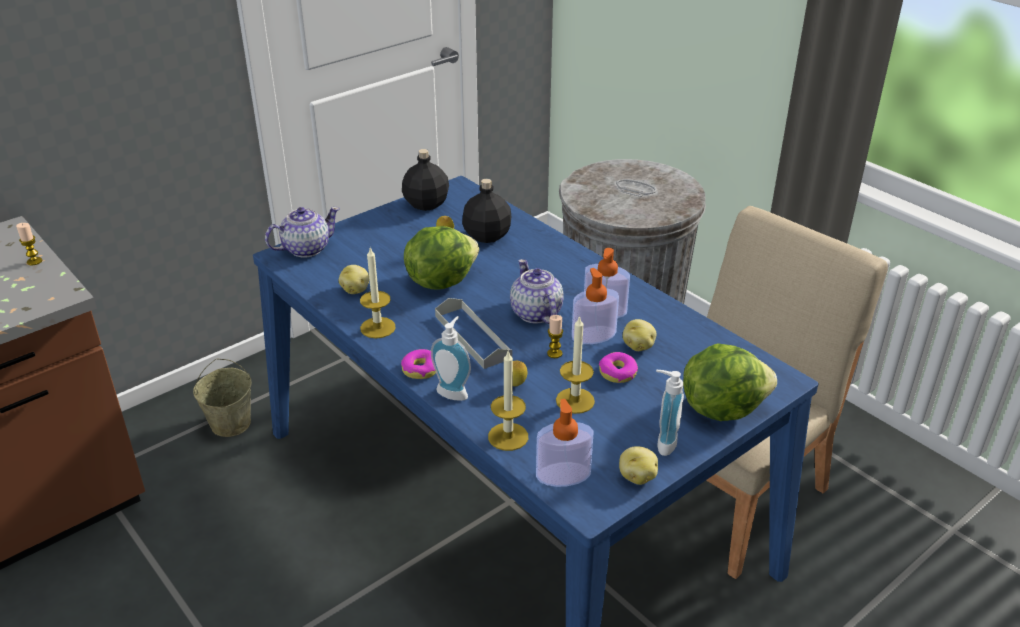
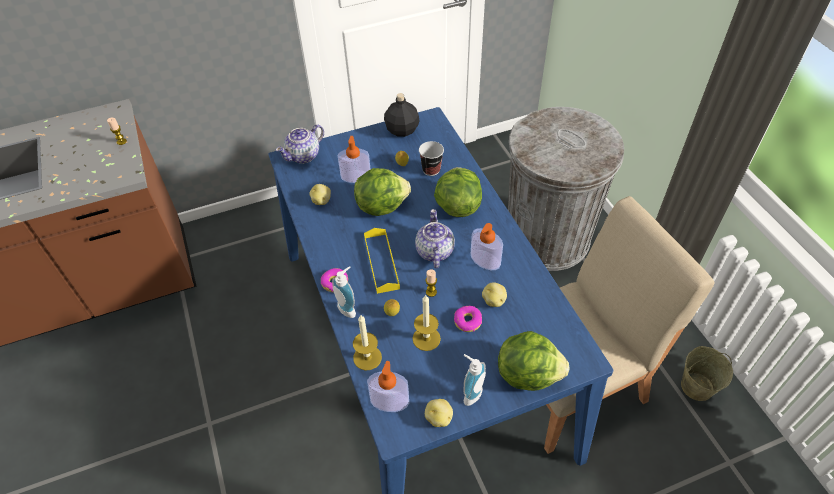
camera: 20 degrees right, 15 degrees up
(231, 423) = (266, 241): beige bucket -> beige bucket (696, 386)
(305, 249) = (304, 155): teapot -> teapot turned 150 degrees clockwise
(377, 327) = (322, 238): candle -> none
(472, 337) = (381, 262): grey tray -> yellow tray
(486, 236) = (431, 170): black bottle -> cup
(540, 265) = (457, 206): none -> lettuce
(593, 335) = (466, 282): soap dispenser -> soap dispenser (356, 177)

